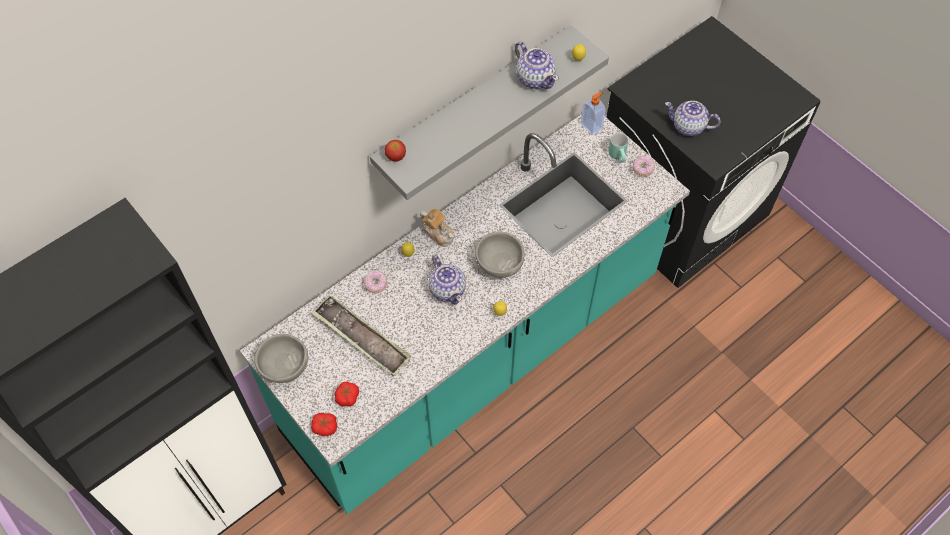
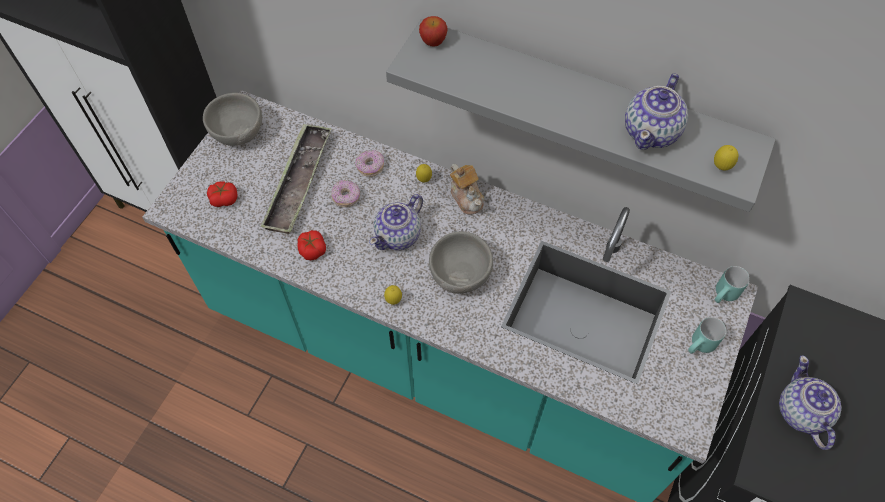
camera: 65 degrees right, 0 degrees up
(325, 427) = (182, 194): tomato -> tomato (312, 249)
(438, 233) = (467, 197): teapot -> teapot turned 45 degrees counterclockwise
(591, 126) = (725, 296): soap dispenser -> turquoise mug
(642, 169) = (699, 384): donut -> donut (346, 197)

